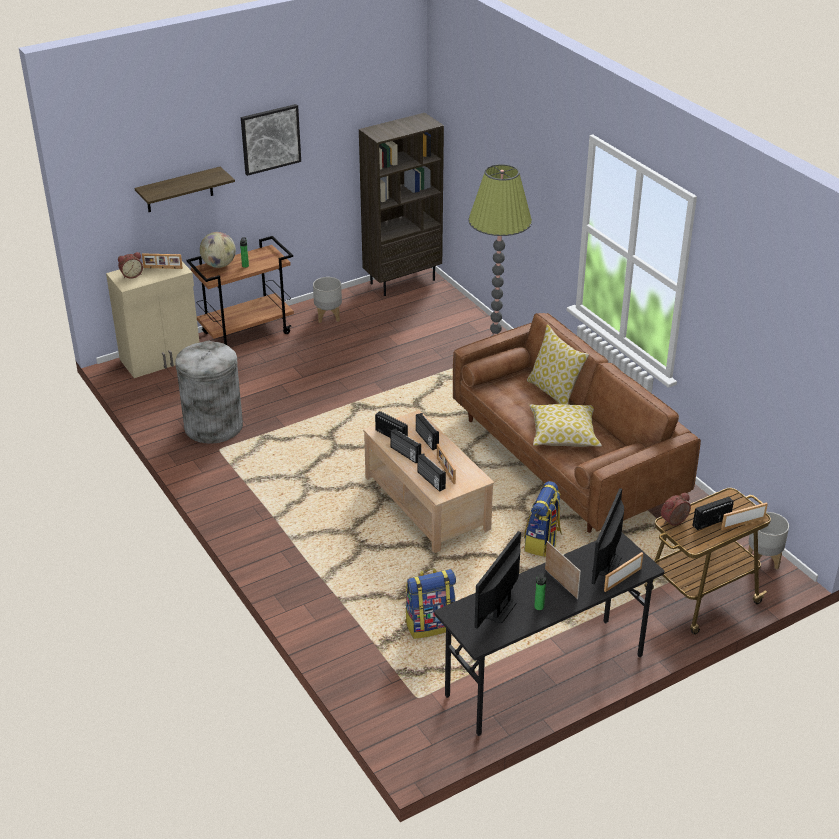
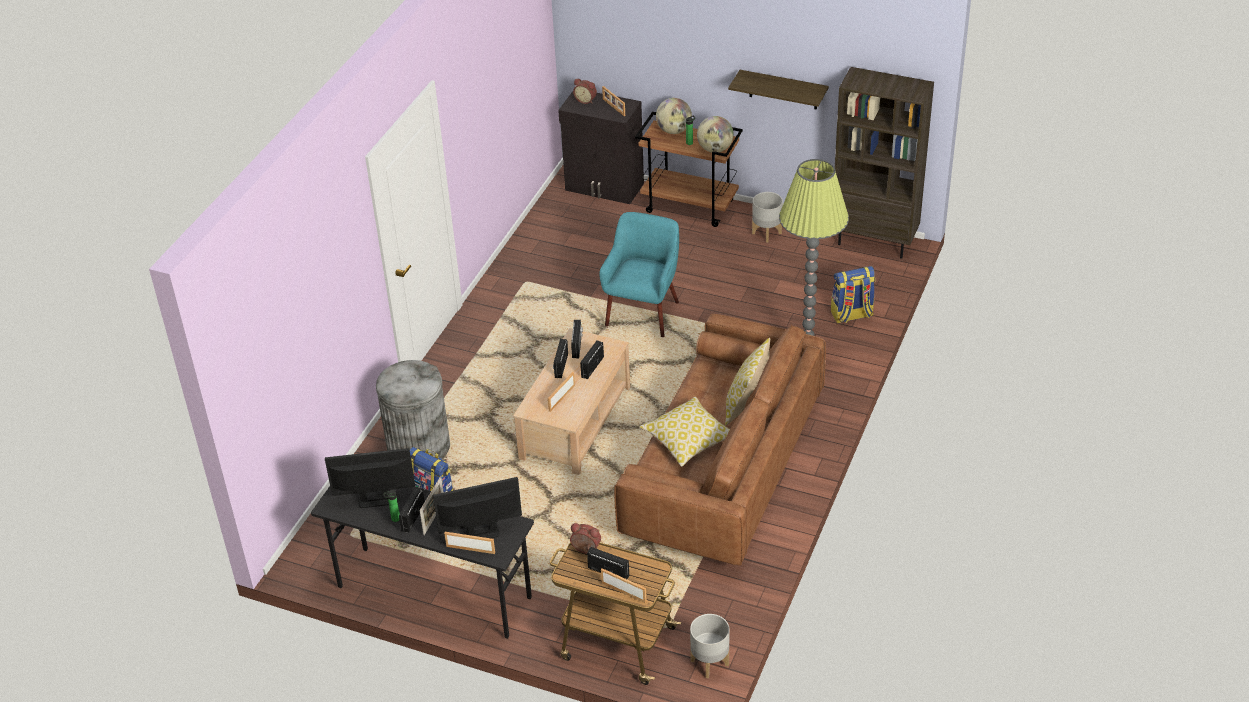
camera: 55 degrees right, 5 degrees up
(161, 358) = (604, 187): beige cabinet -> black cabinet
(179, 190) = (653, 45): shelf -> shelf (783, 90)
(213, 425) = (551, 262): grey trash can -> grey trash can (419, 446)
(270, 139) = (751, 36): picture -> none
(270, 259) = (715, 149): none -> globe
(341, 411) = (643, 313): none -> turquoise armchair
(430, 480) = (540, 396): radio -> radio (412, 517)
(542, 542) = (593, 513): backpack -> backpack (851, 315)

